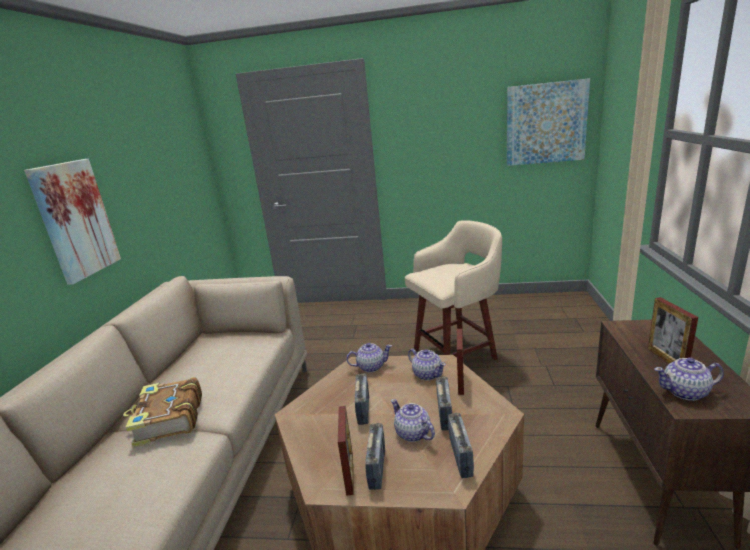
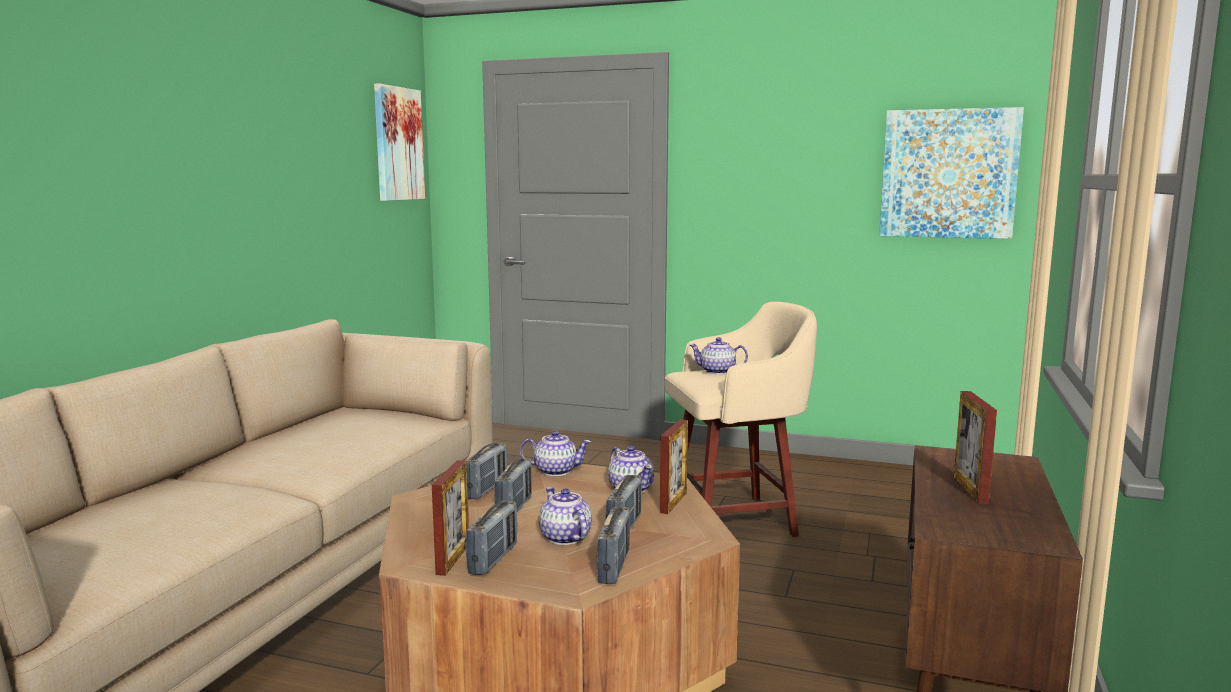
camera: 10 degrees right, 10 degrees down
(75, 220) = (208, 209): picture -> picture (398, 144)
(168, 420) = (251, 474): book -> none
(335, 394) = (486, 489): none -> radio
(685, 392) = (960, 519): teapot -> teapot (718, 371)

